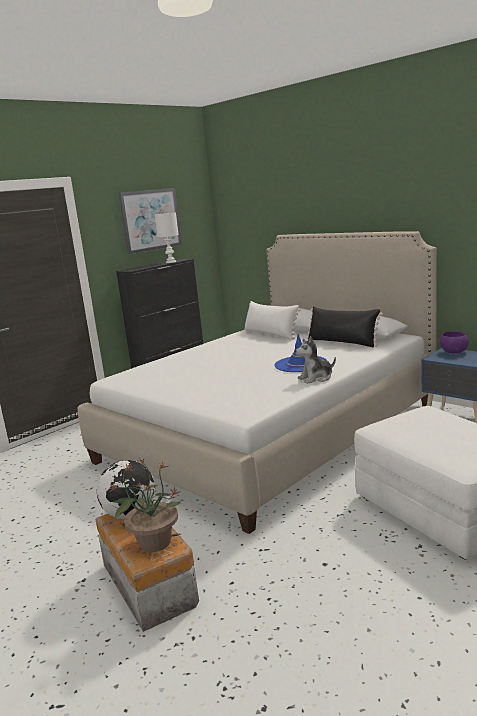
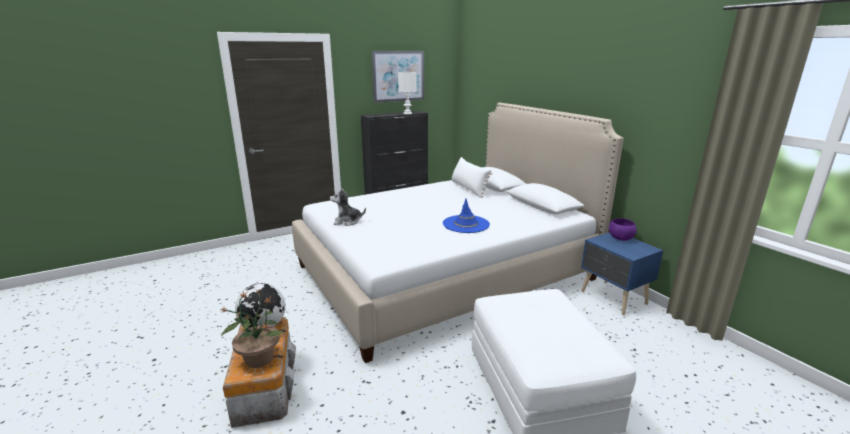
camera: 15 degrees right, 5 degrees up
(316, 378) = (466, 241): plush toy -> plush toy (347, 221)
(342, 342) = (519, 209): black pillow -> none

